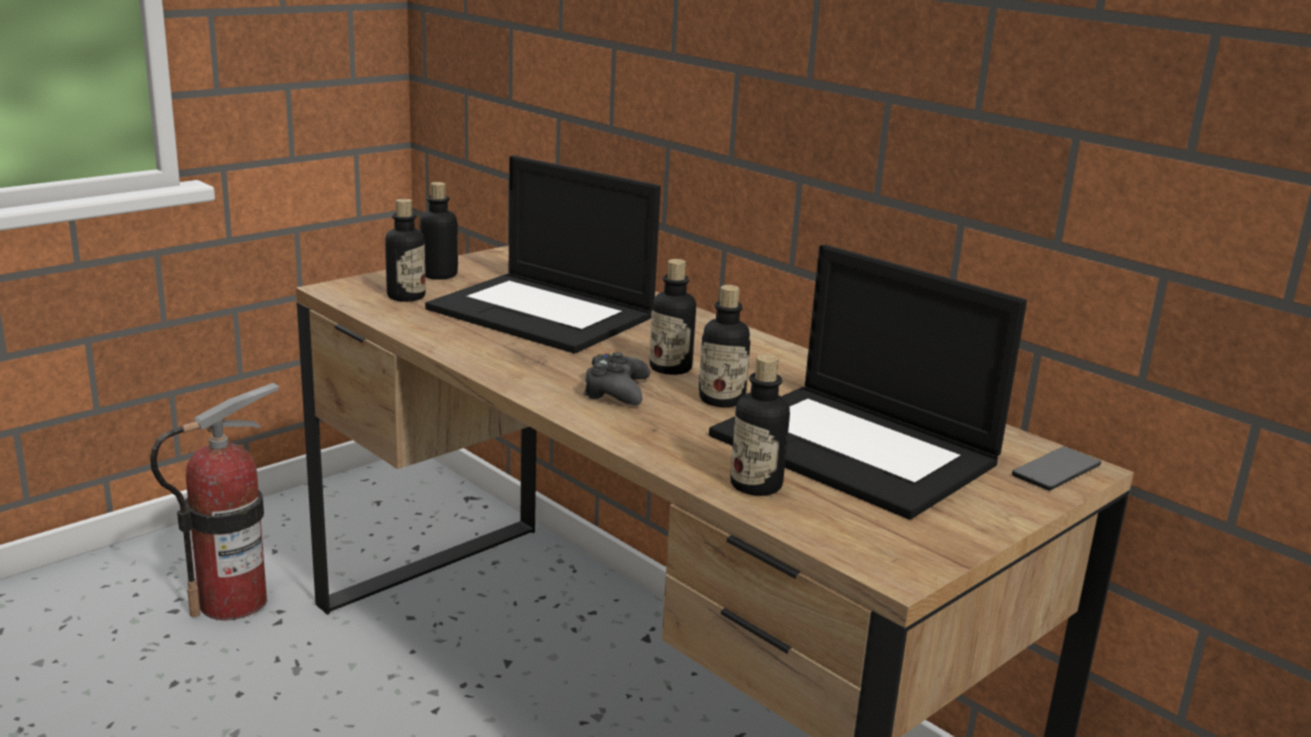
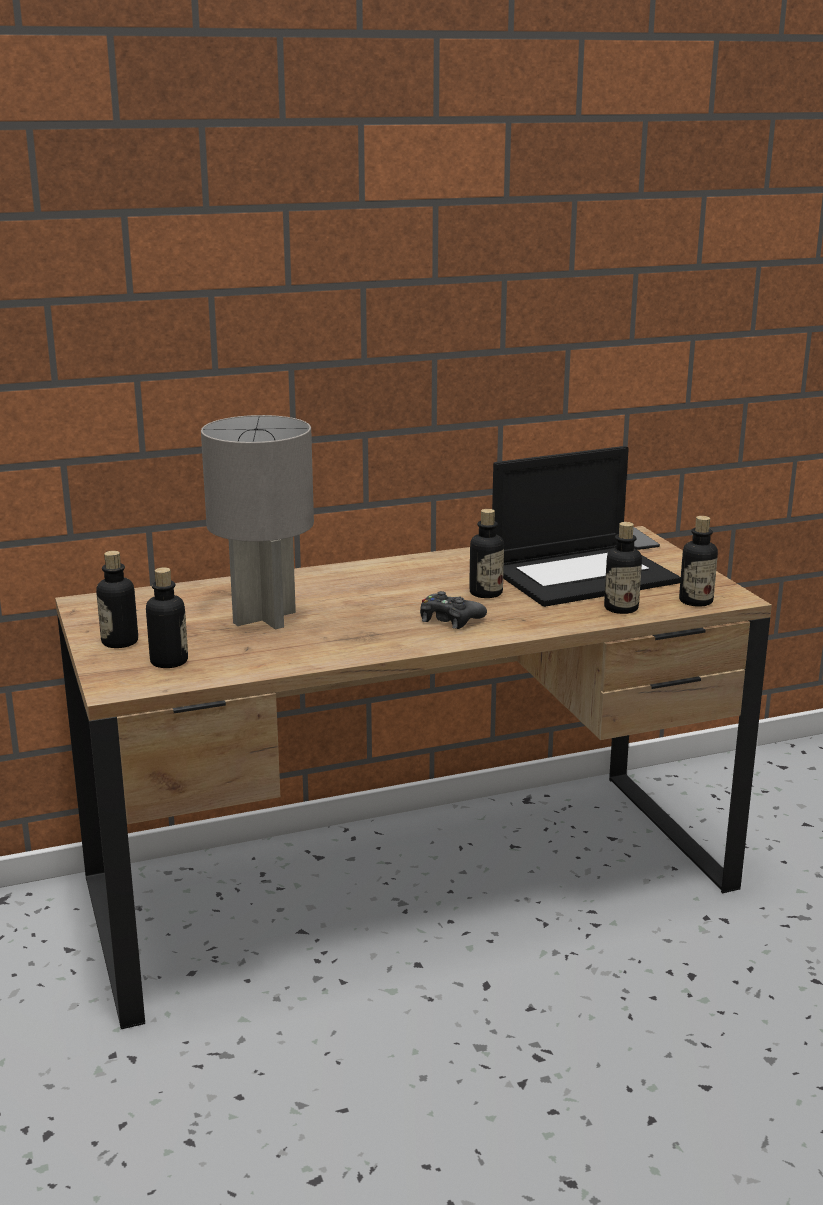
camera: 65 degrees left, 0 degrees up
(233, 602) = (67, 1087): fire extinguisher -> none
(544, 313) = (265, 617): laptop -> grey table lamp
(670, 368) = (418, 597): bottle -> bottle (695, 601)

